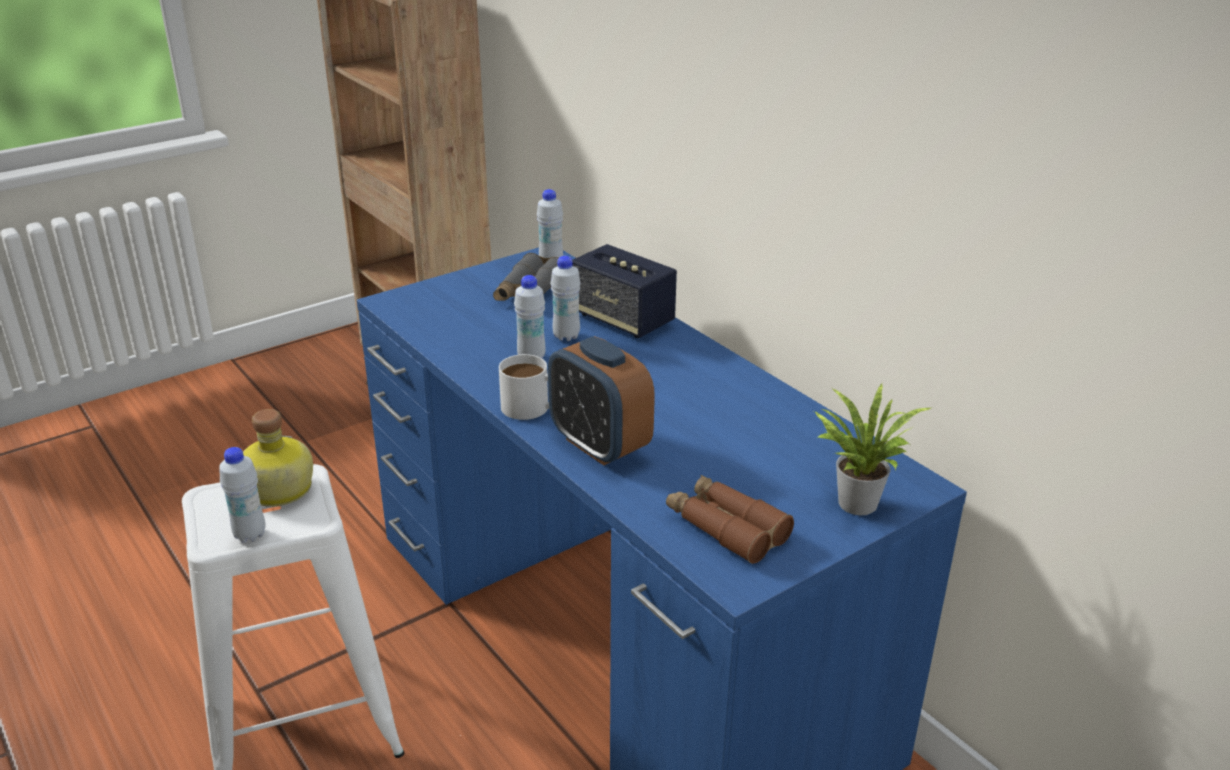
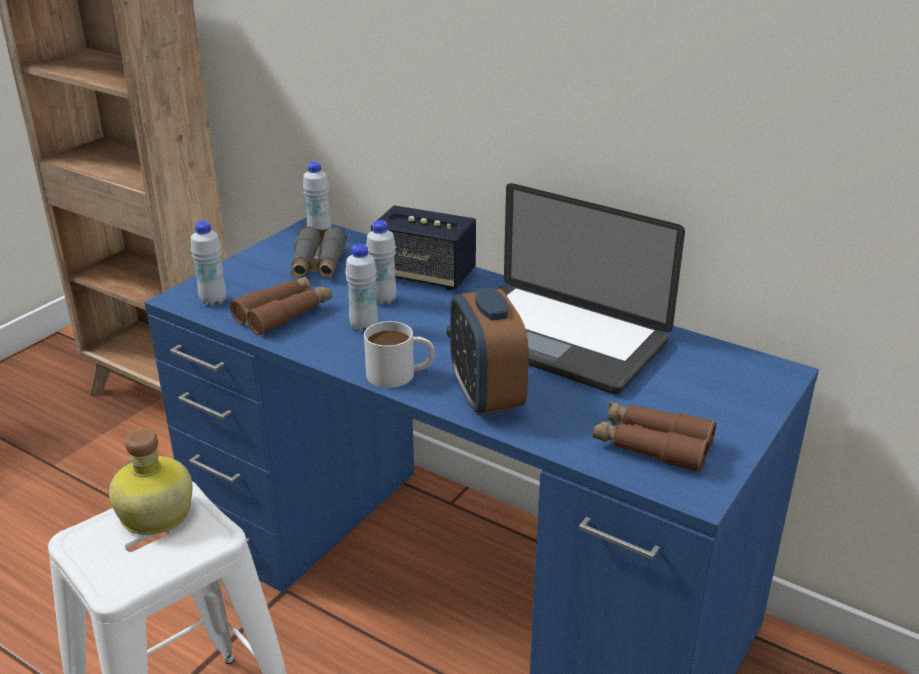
camera: 20 degrees left, 0 degrees up
(250, 535) = (153, 568): white bottle -> white bottle (213, 301)
(468, 332) = (284, 313): none -> brown binoculars
(599, 445) = (486, 395): alarm clock -> alarm clock turned 45 degrees clockwise
(707, 406) = (557, 340): none -> laptop
(855, 500) = (739, 396): potted plant -> none

